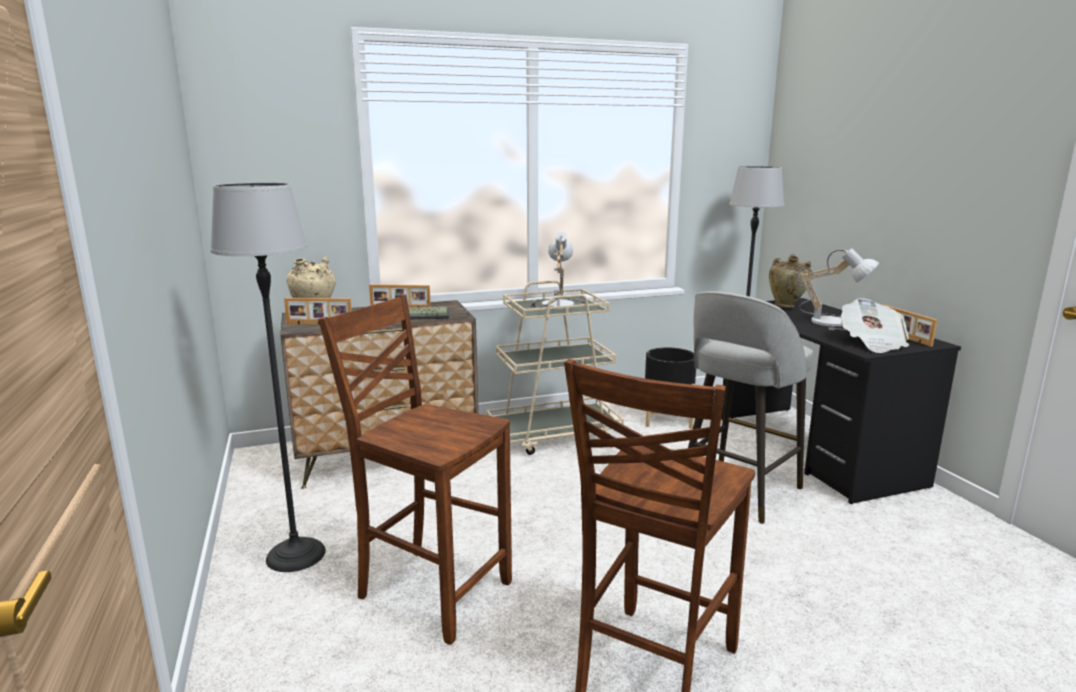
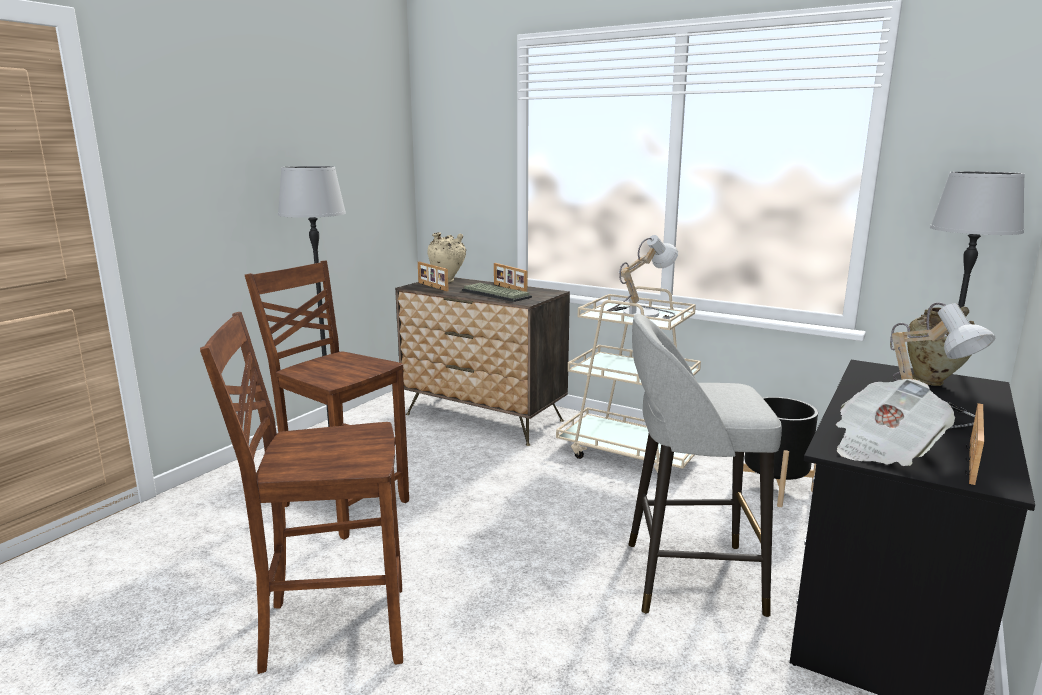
camera: 50 degrees right, 0 degrees up
(432, 590) = (342, 503): brown chair -> brown chair turned 45 degrees counterclockwise

